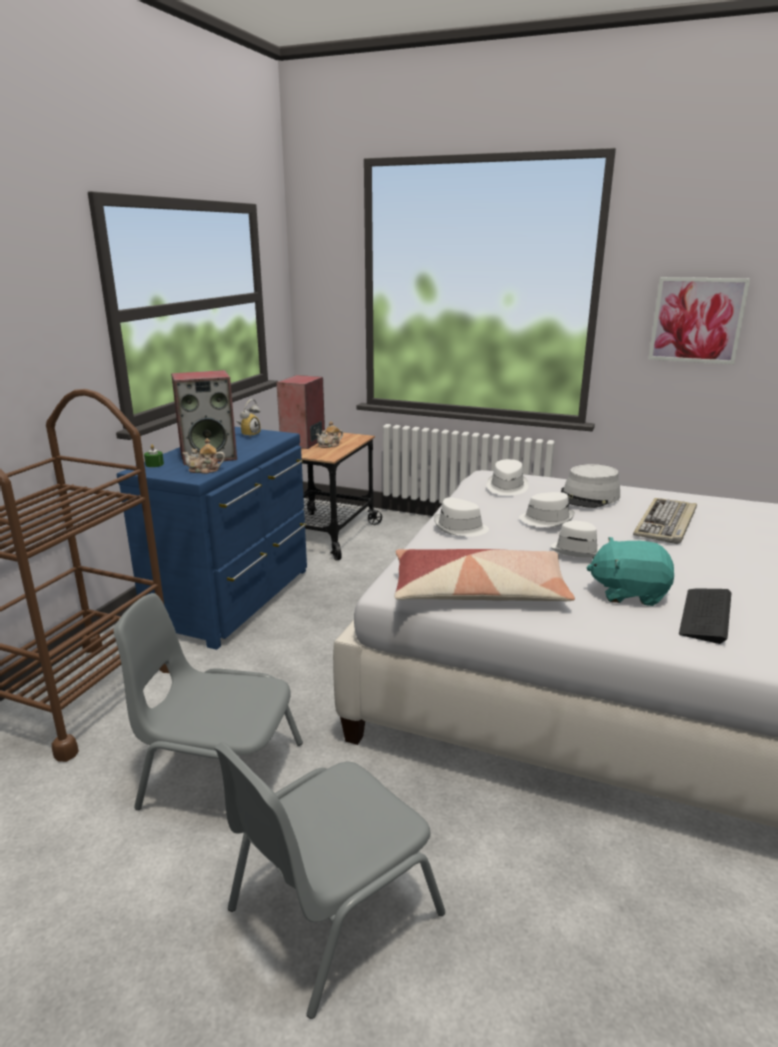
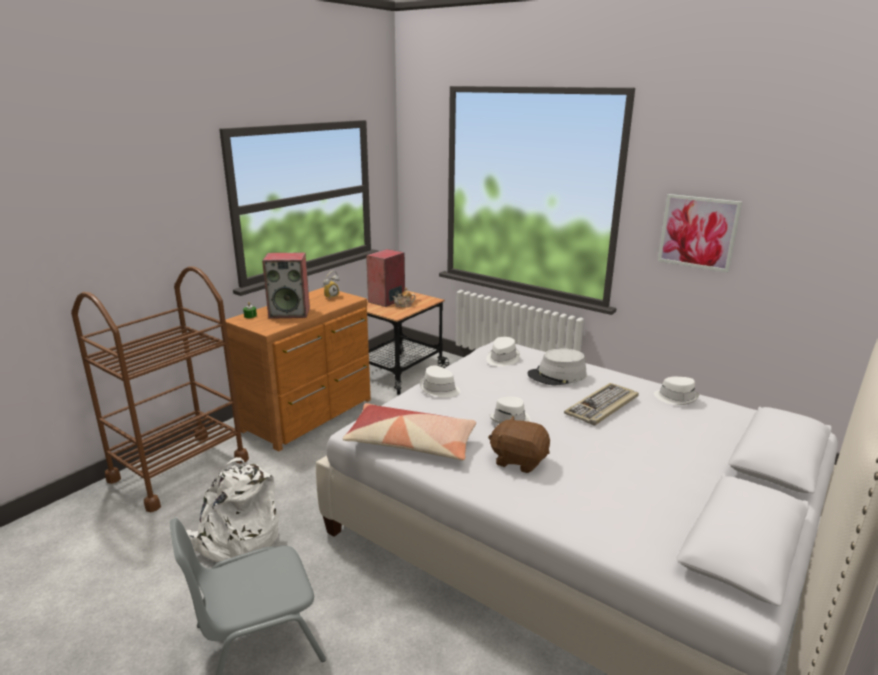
camera: 15 degrees right, 0 degrees up
(204, 470) = (278, 324): teapot -> none
(220, 775) = (236, 539): grey chair -> white backpack
(236, 599) = (310, 415): blue dresser -> brown dresser
(546, 519) = (508, 391): white hat -> white hat (676, 397)
(628, 593) = (519, 460): turquoise plush toy -> brown plush toy
(705, 615) = (560, 487): keyboard -> none

